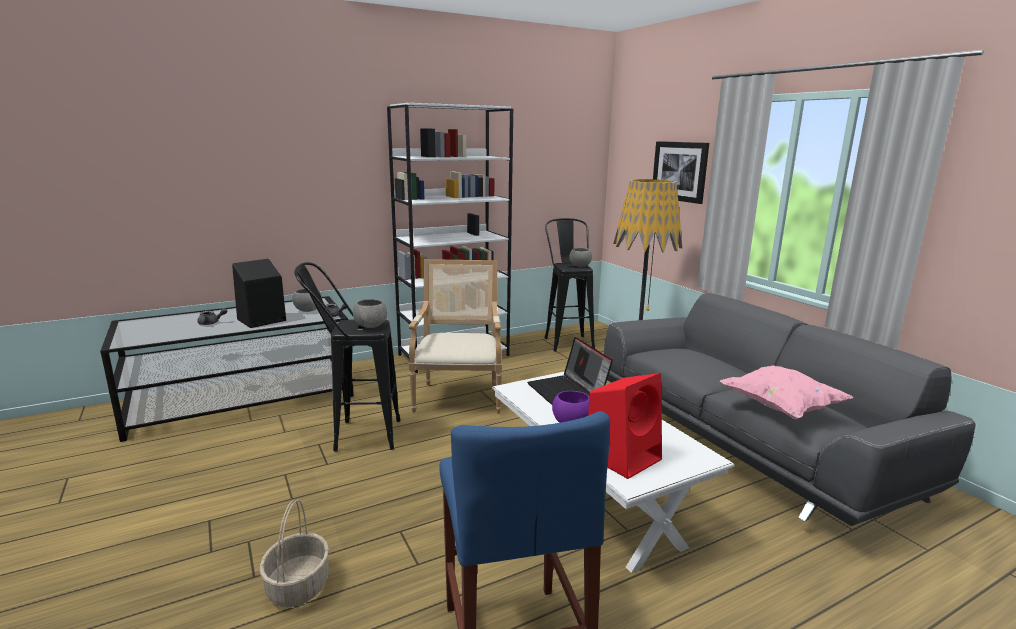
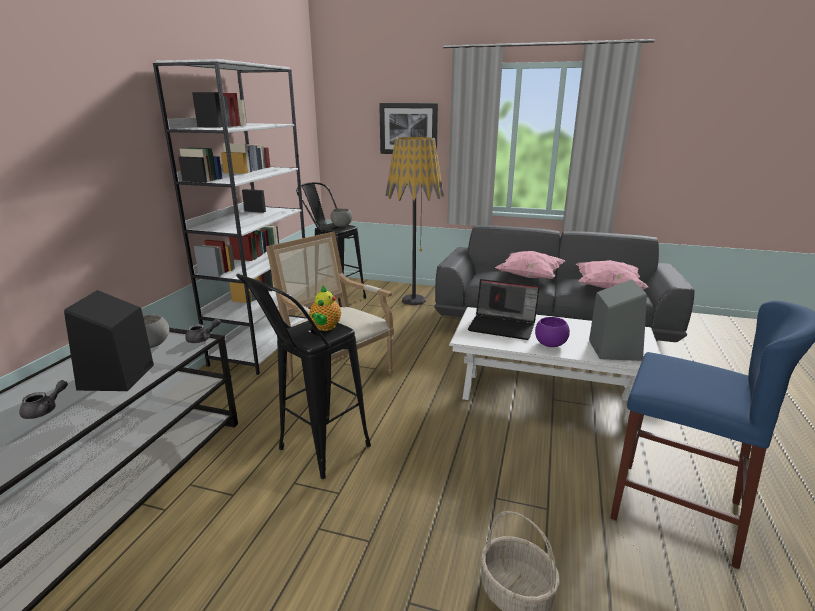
camera: 45 degrees left, 5 degrees up
(371, 326) = (325, 327): grey bowl -> teapot
(624, 456) = (613, 349): red speaker -> grey speaker
(709, 366) = (529, 277): none -> pink pillow

